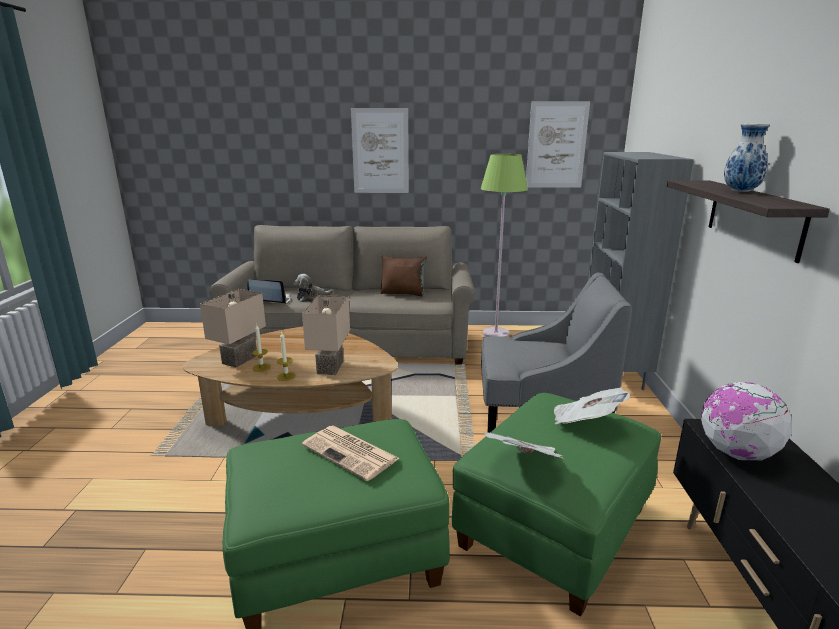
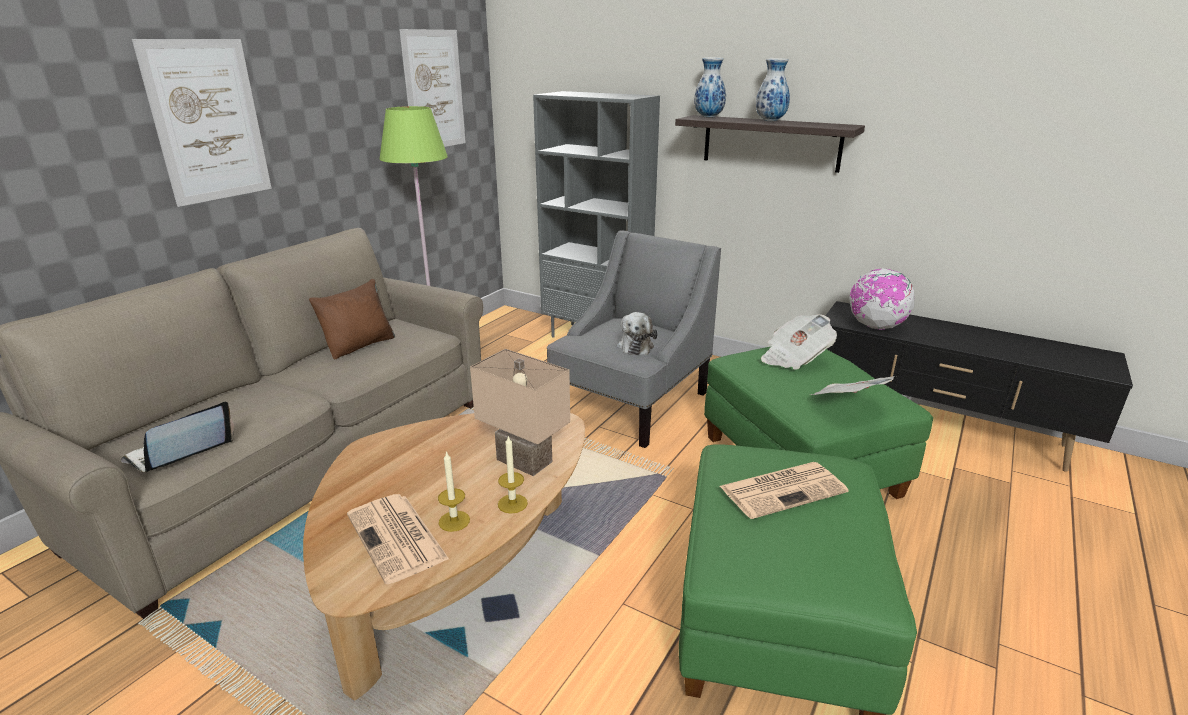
camera: 60 degrees left, 5 degrees up
(241, 360) = (398, 538): beige table lamp -> newspaper
(312, 298) = (247, 414): plush toy -> plush toy (635, 346)
(703, 183) = (708, 117): none -> vase

